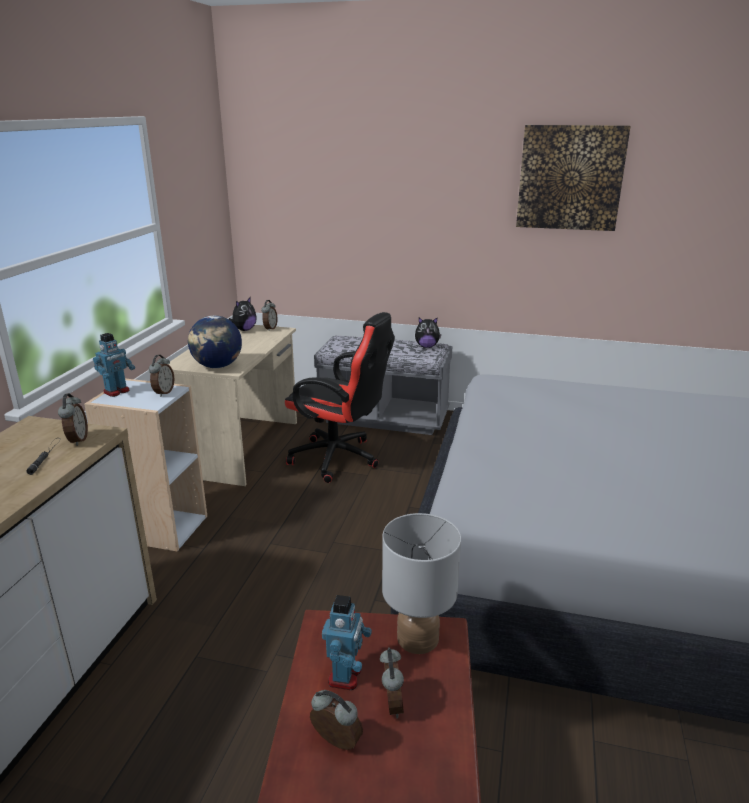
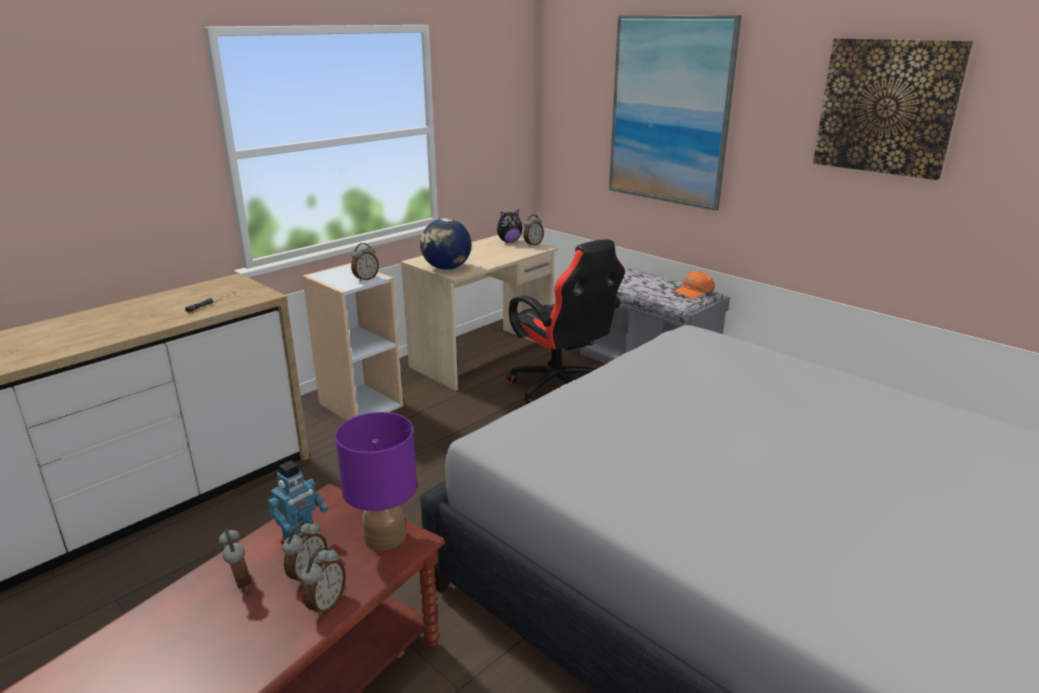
camera: 30 degrees right, 0 degrees up
(77, 440) = (244, 297): alarm clock -> alarm clock (326, 604)
(117, 392) = (334, 271): toy robot -> none
(377, 192) = (670, 111): none -> picture
(418, 639) = (385, 538): grey table lamp -> purple table lamp
(427, 346) = (693, 291): plush toy -> orange cap

